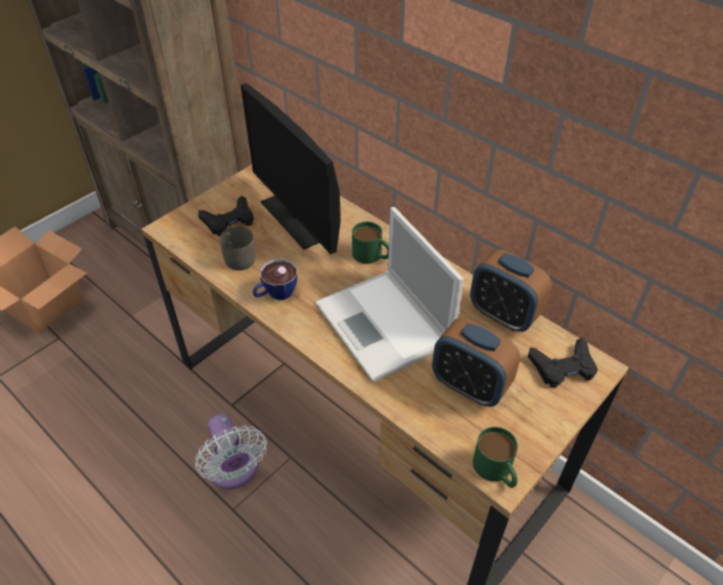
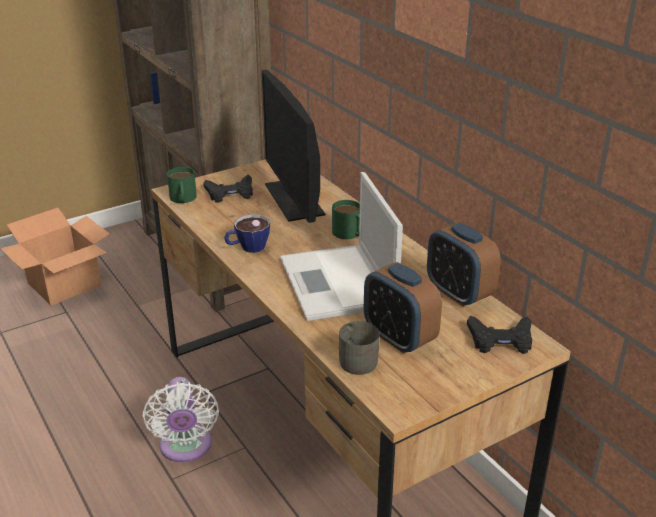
camera: 15 degrees right, 15 degrees down
(238, 257) = (226, 218): grey mug -> grey mug (357, 359)
(496, 470) = (395, 401): green mug -> green mug (183, 199)

